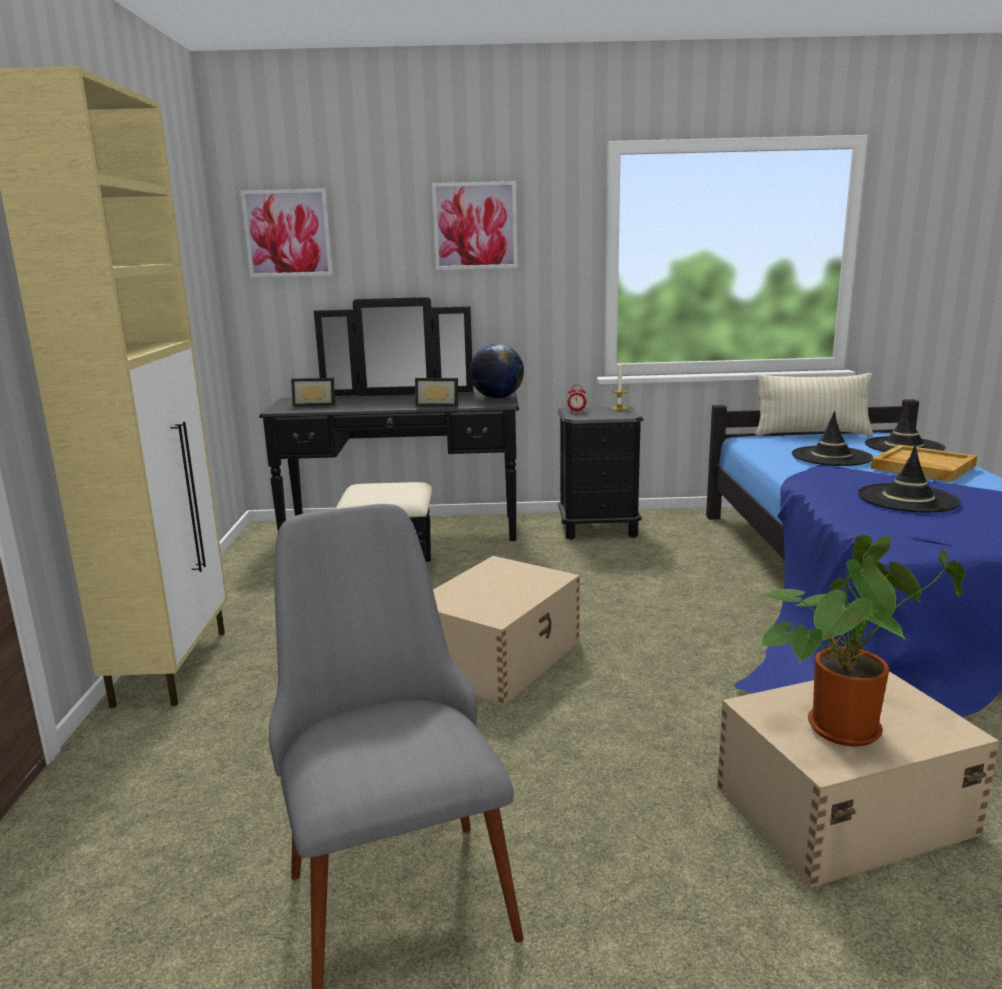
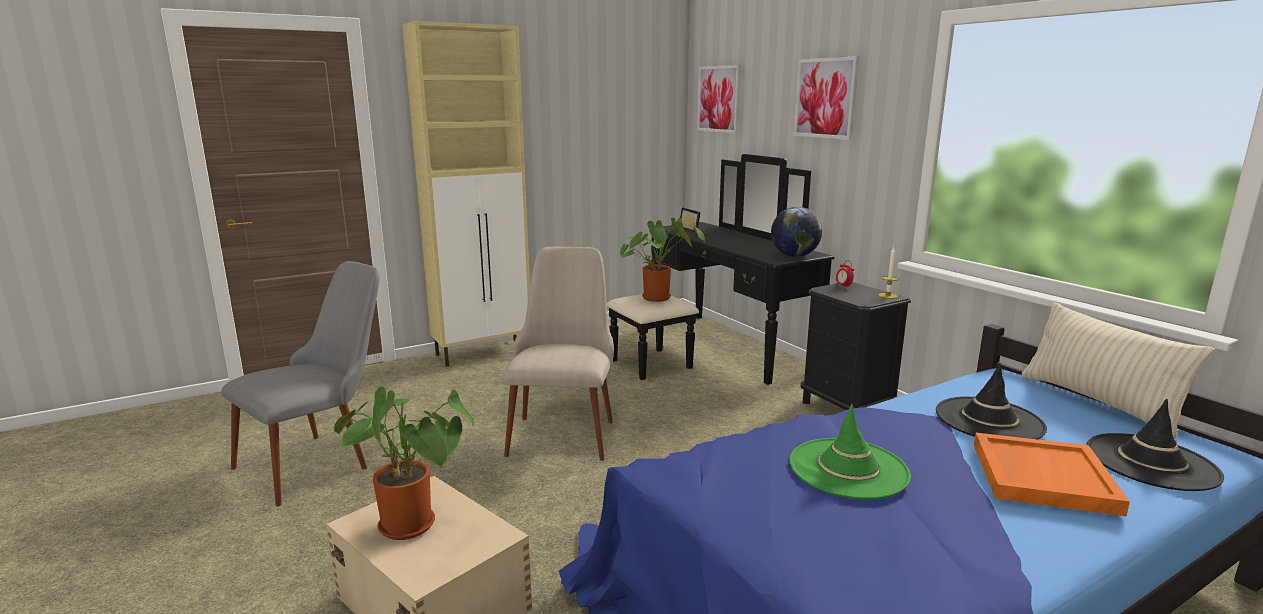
camera: 60 degrees right, 0 degrees up
(383, 486) = (658, 297): none -> potted plant
(438, 405) = (740, 249): picture frame -> none
(500, 657) = (564, 428): beige storage box -> beige chair
(907, 499) = (848, 468): black hat -> green hat
(922, 467) = (1041, 476): beige tray -> orange tray

